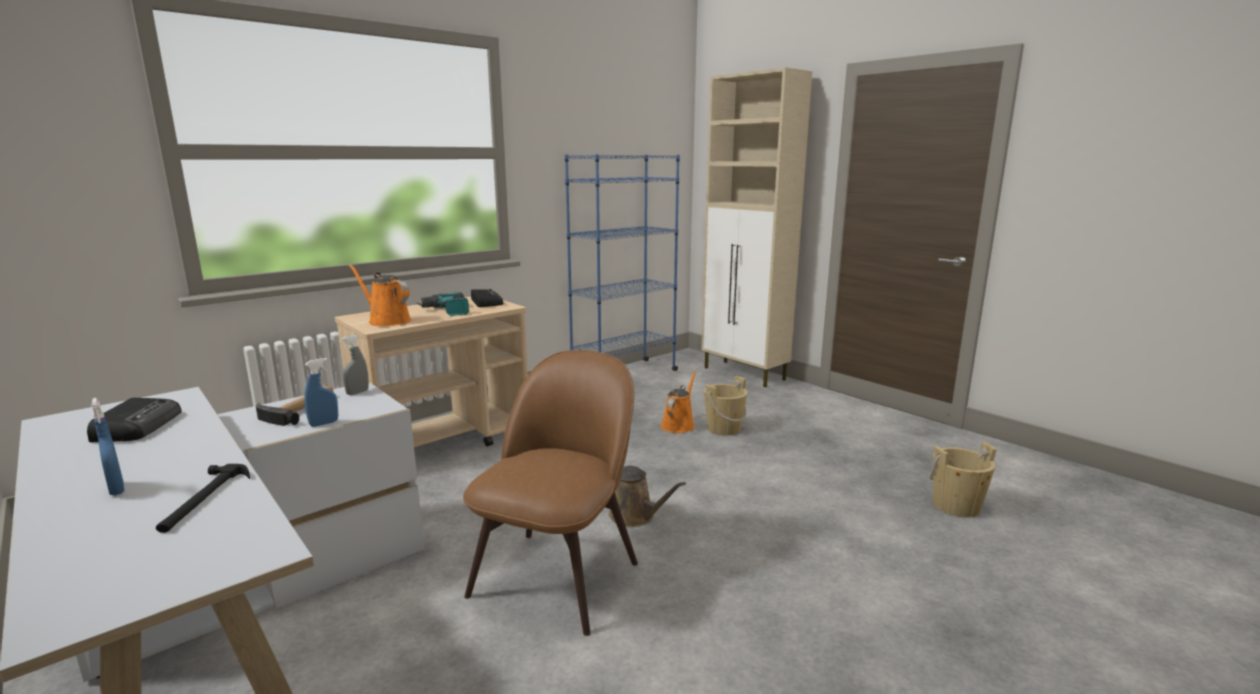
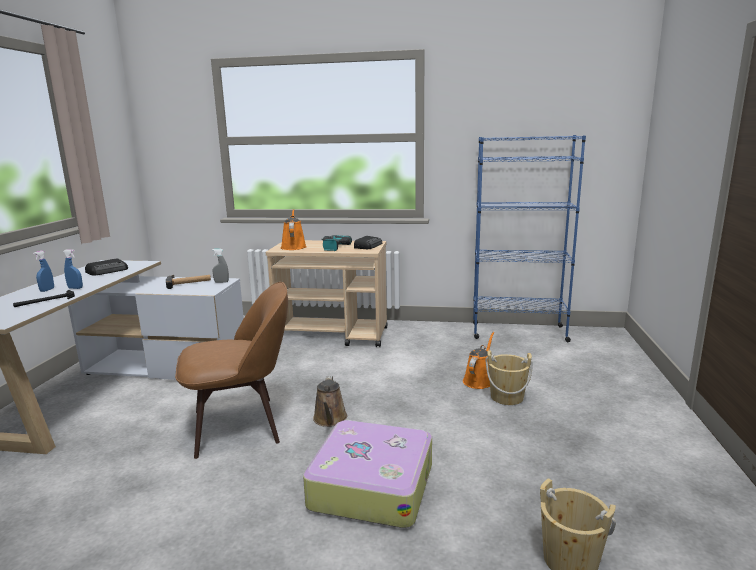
camera: 50 degrees right, 0 degrees up
(324, 423) = (176, 291): blue spray bottle -> blue spray bottle (75, 288)
(679, 425) = (479, 380): orange watering can -> orange watering can turned 45 degrees counterclockwise
(744, 374) = (628, 365): beige cabinet -> none
(783, 541) = (371, 485): none -> suitcase

